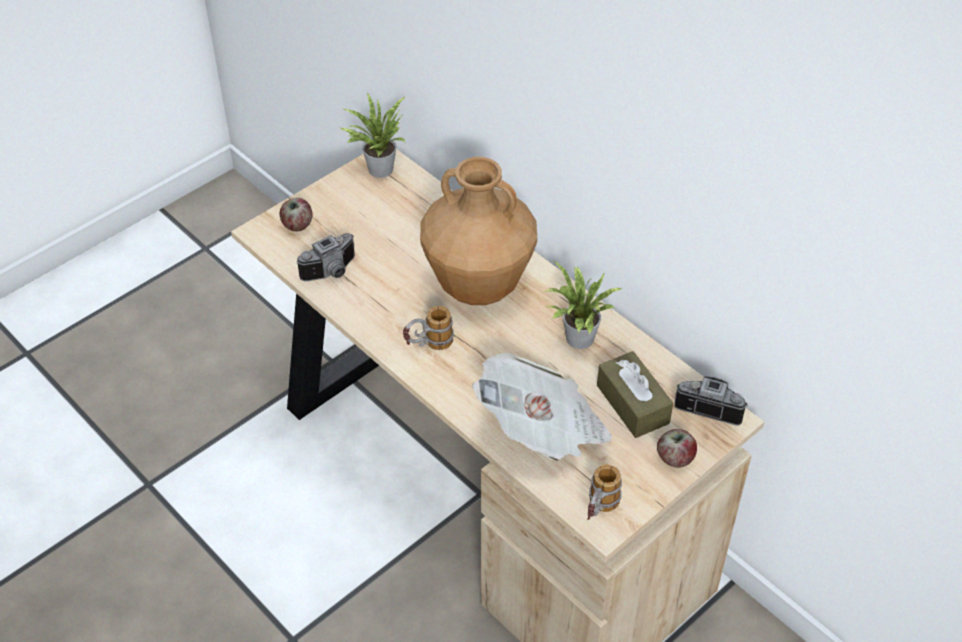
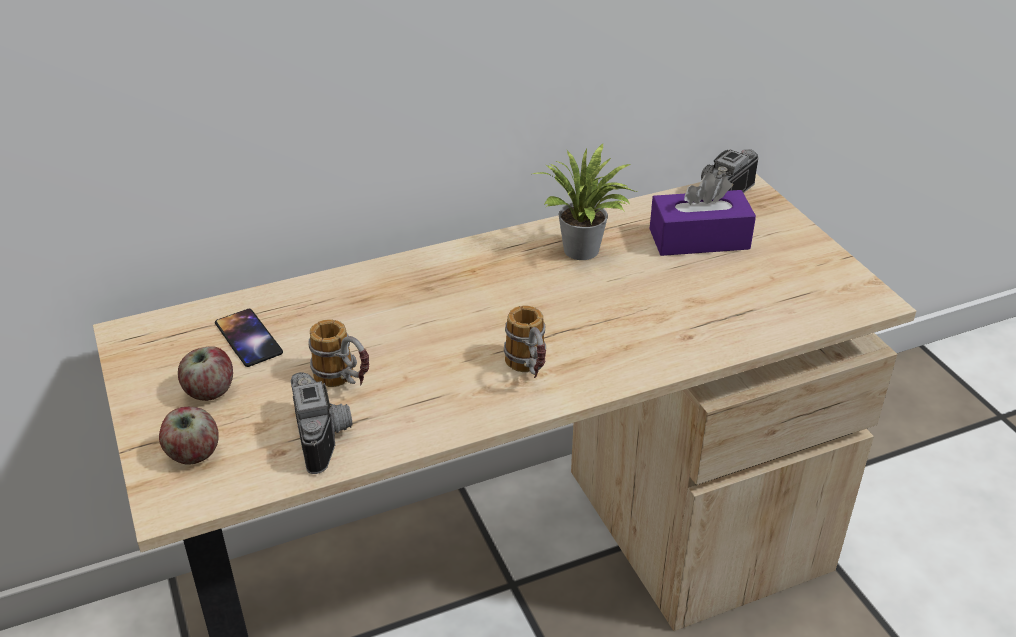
camera: 70 degrees left, 10 degrees down
(378, 168) = (144, 343): potted plant -> none
(402, 208) = (248, 338): none -> phone
(477, 286) = (447, 306): brown vase -> none
(542, 430) = (715, 310): newspaper -> none
(599, 511) = (850, 299): mug -> mug (345, 383)
(632, 404) = (699, 239): brown tissue box -> purple tissue box
(675, 458) = (786, 231): apple -> apple (209, 391)

